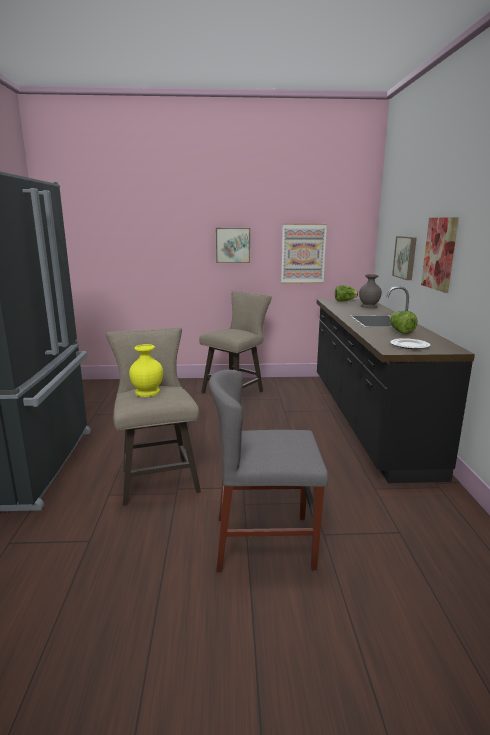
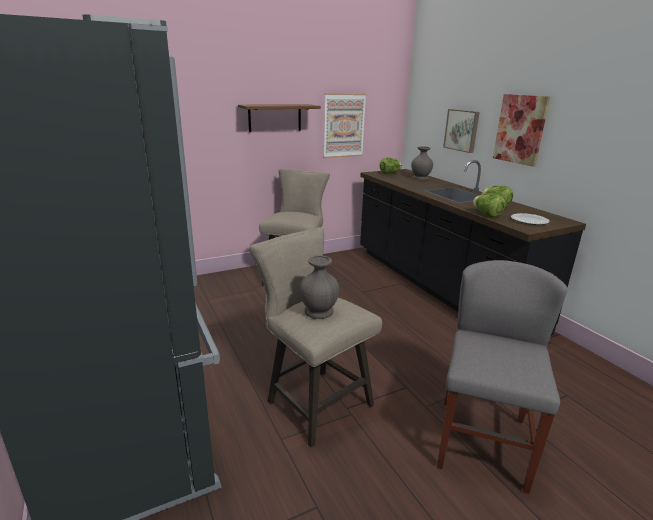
camera: 25 degrees left, 5 degrees up
(148, 392) = (319, 311): yellow vase -> grey vase
(233, 245) = (275, 118): picture -> brown shelf
(264, 542) = (482, 443): grey chair -> grey chair turned 135 degrees clockwise
(372, 337) = (486, 214): none -> lettuce

